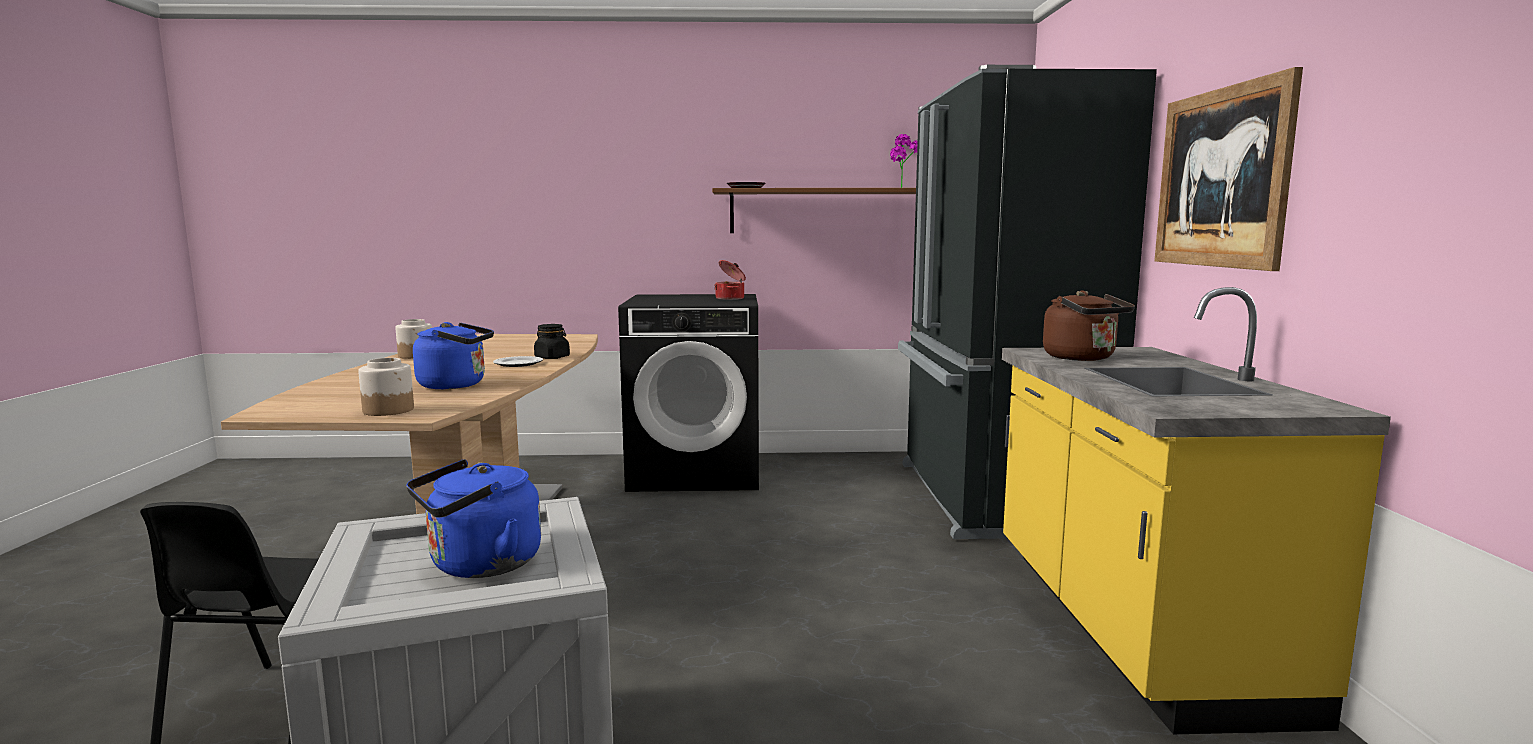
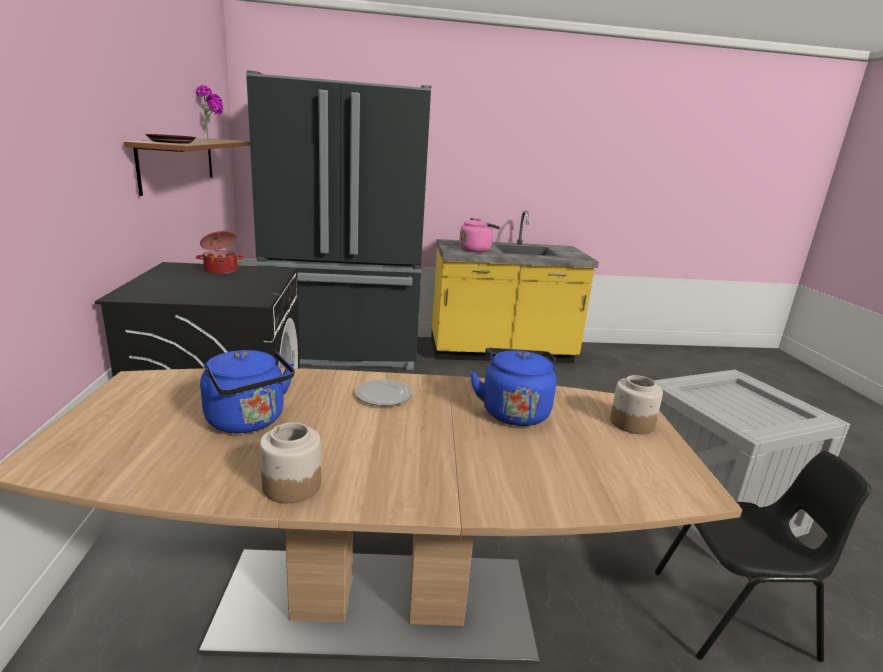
camera: 95 degrees left, 10 degrees up
(480, 566) = (738, 401): blue kettle -> blue kettle (249, 421)
(552, 357) = (340, 382): black jar -> none
(1083, 358) = (476, 250): brown kettle -> pink kettle
(1221, 178) = (480, 161): picture -> none

